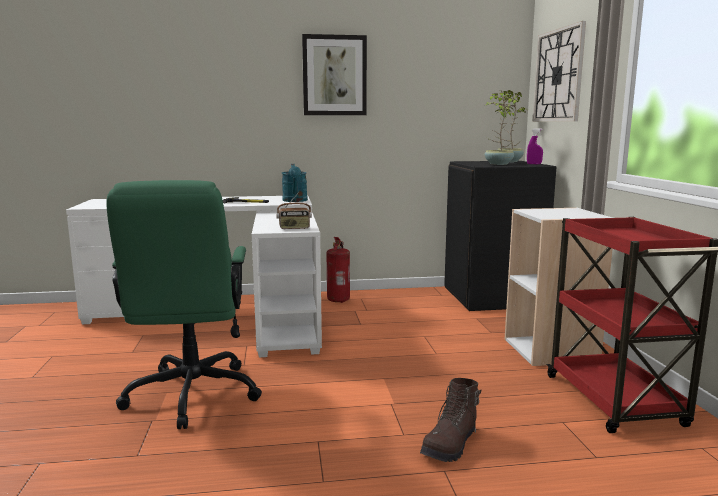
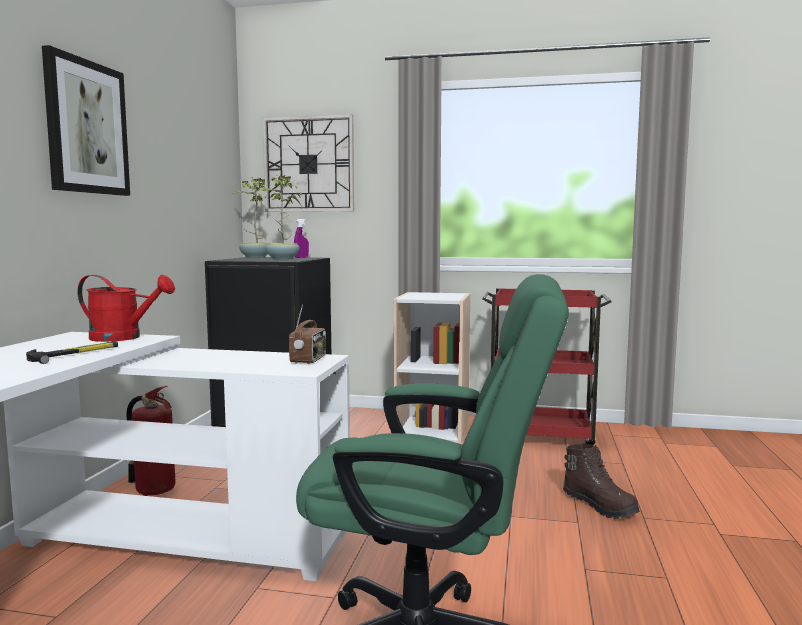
camera: 70 degrees left, 5 degrees down
(295, 201) = (124, 338): turquoise watering can -> red watering can

